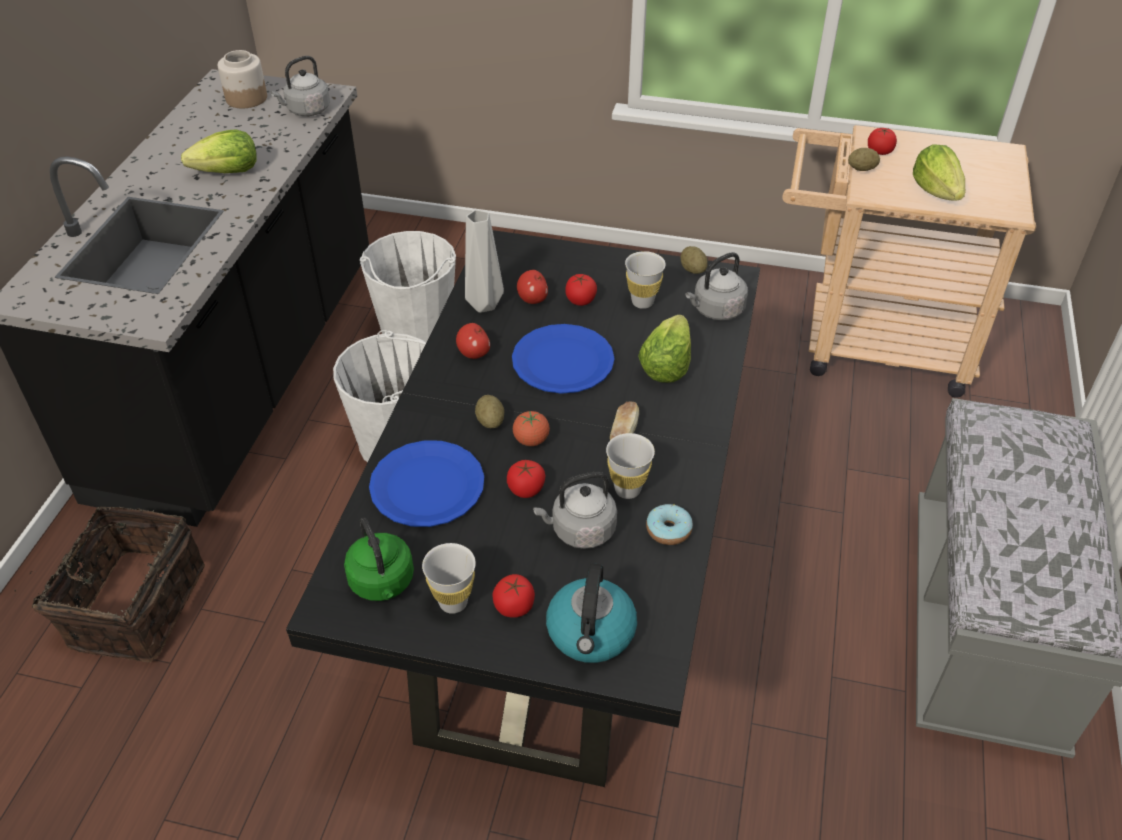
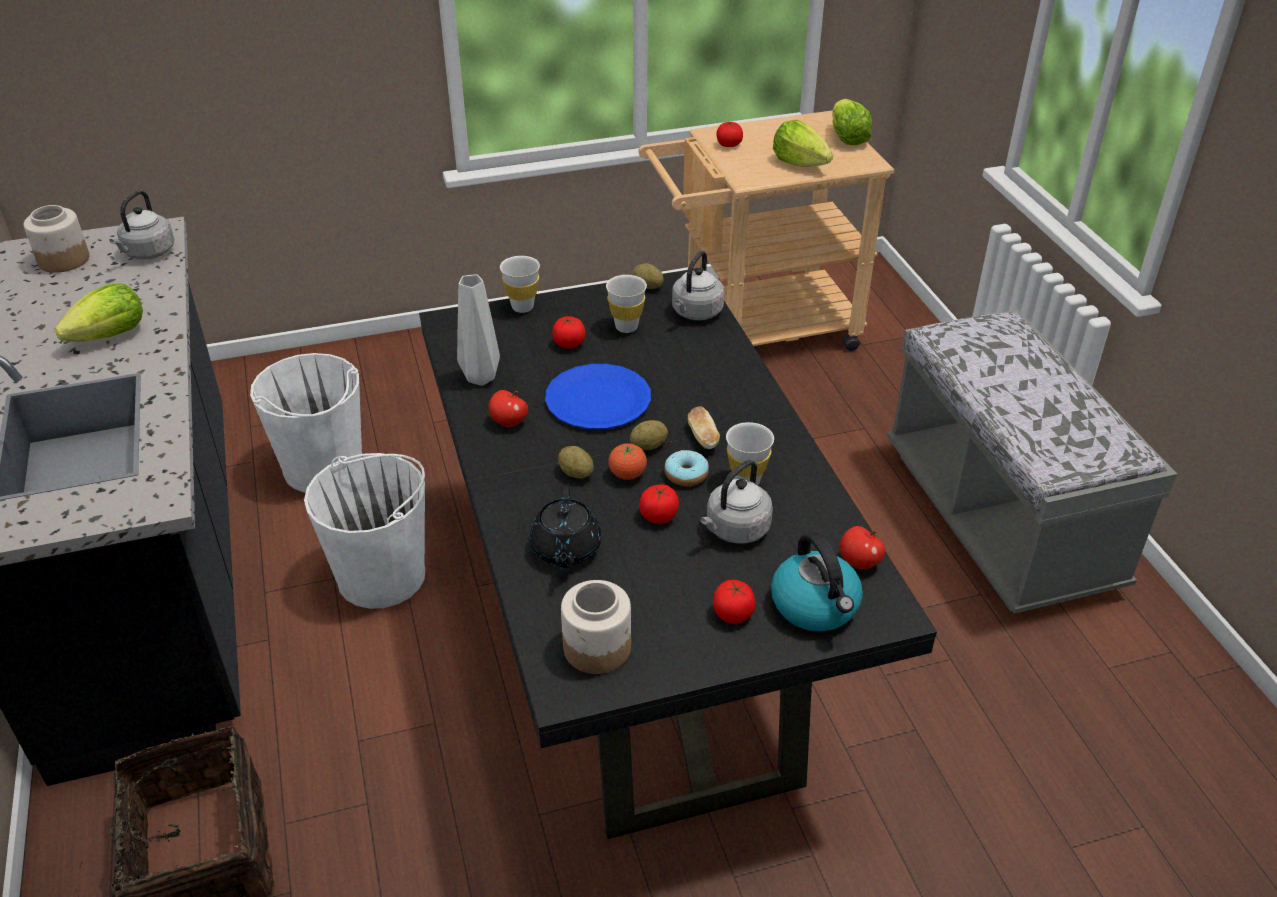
camera: 30 degrees left, 5 degrees down
(383, 583) = (598, 648): green kettle -> jar
(427, 486) = (565, 550): blue plate -> black teapot
(453, 602) = (676, 634): white cup -> white cup (522, 307)
(533, 299) = (524, 357): apple -> apple (859, 562)
(666, 366) = (692, 372): lettuce -> lettuce (847, 139)
(668, 530) = (808, 499): donut -> donut (686, 475)
(862, 169) = (727, 162): potato -> potato (648, 446)

